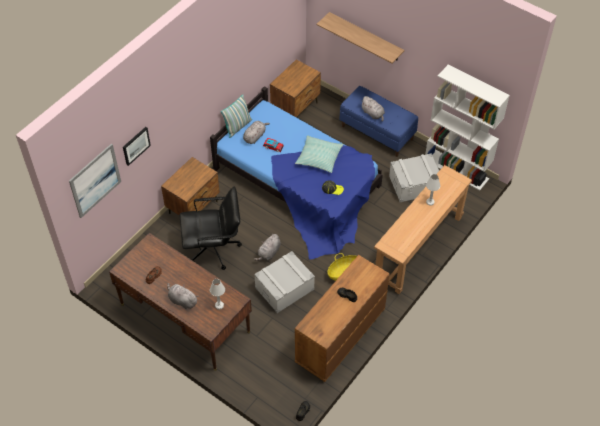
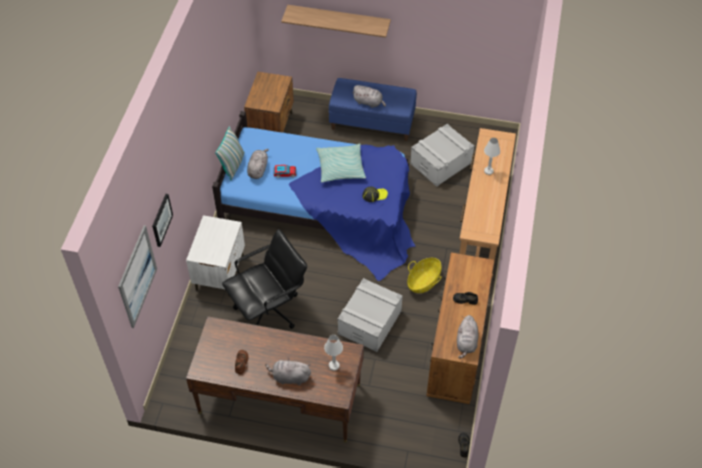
camera: 25 degrees left, 0 degrees up
(194, 207) = (220, 273): brown nightstand -> white nightstand
(269, 253) = (331, 291): grey plush toy -> grey plush toy (466, 342)
(457, 169) = (473, 132): white bookcase -> none

